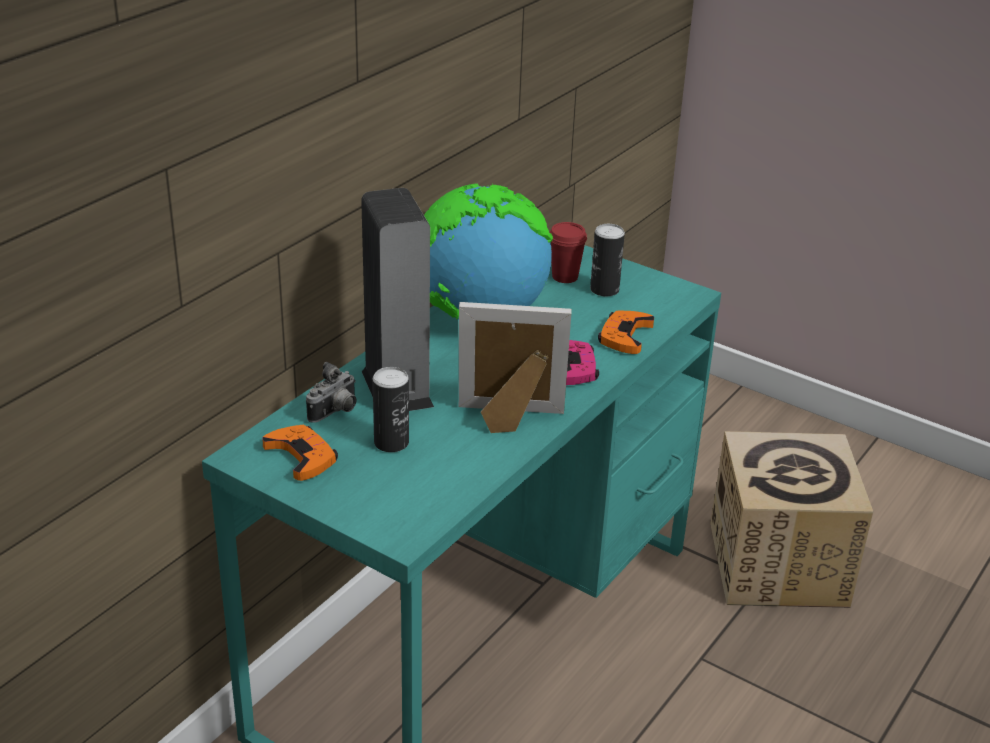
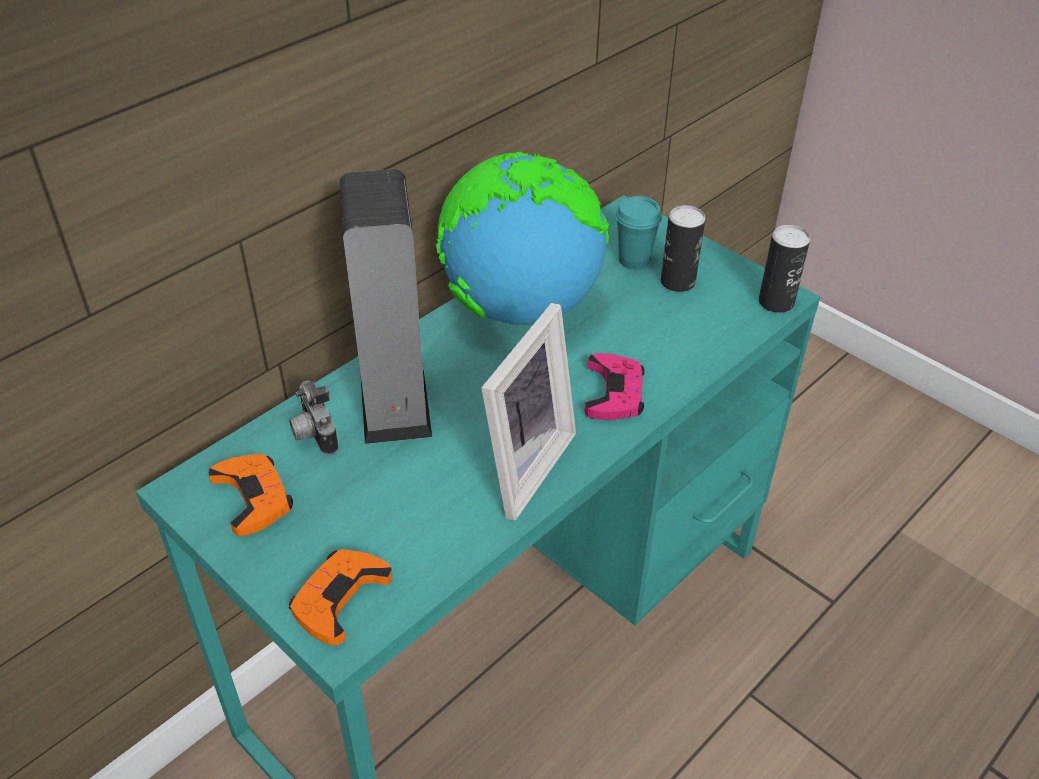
camera: 10 degrees right, 10 degrees up
(336, 412) = (313, 434): camera -> camera turned 105 degrees clockwise
(391, 442) = (366, 486): can -> can (776, 302)
(510, 420) = (519, 465): picture frame -> picture frame turned 105 degrees clockwise
(565, 277) = (634, 260): red cup -> turquoise cup
(624, 336) = (688, 351): orange game controller -> orange game controller (339, 598)
(777, 564) = (855, 581): cardboard box -> none

